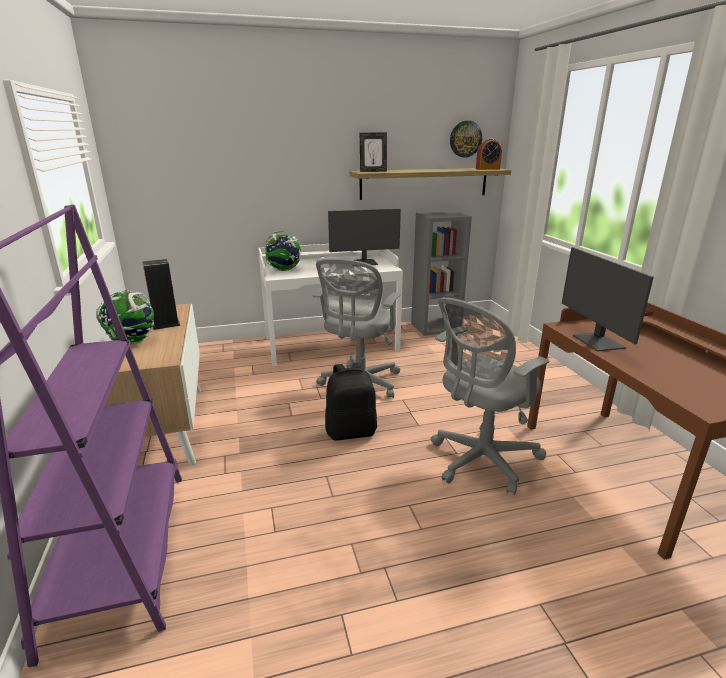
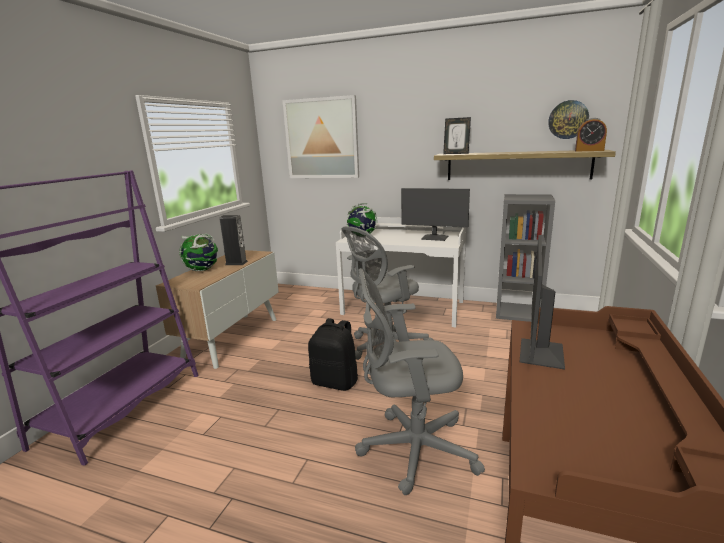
camera: 35 degrees right, 5 degrees down
(202, 151) = (321, 138): none -> picture

